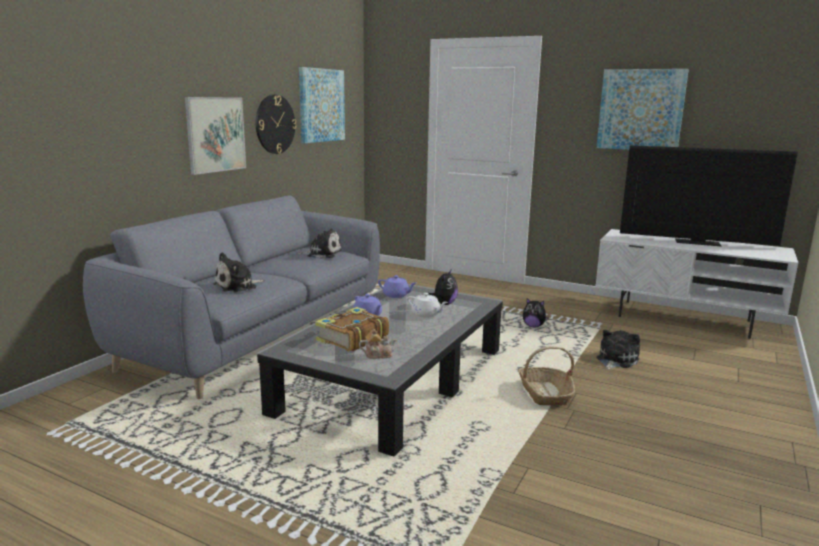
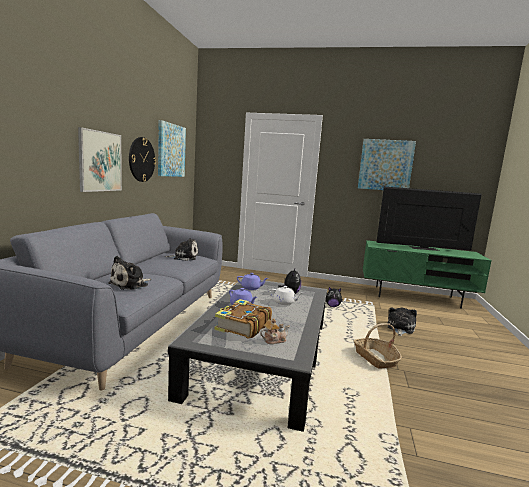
camera: 15 degrees left, 5 degrees down
(684, 318) = (416, 297): white tv stand -> green tv stand

